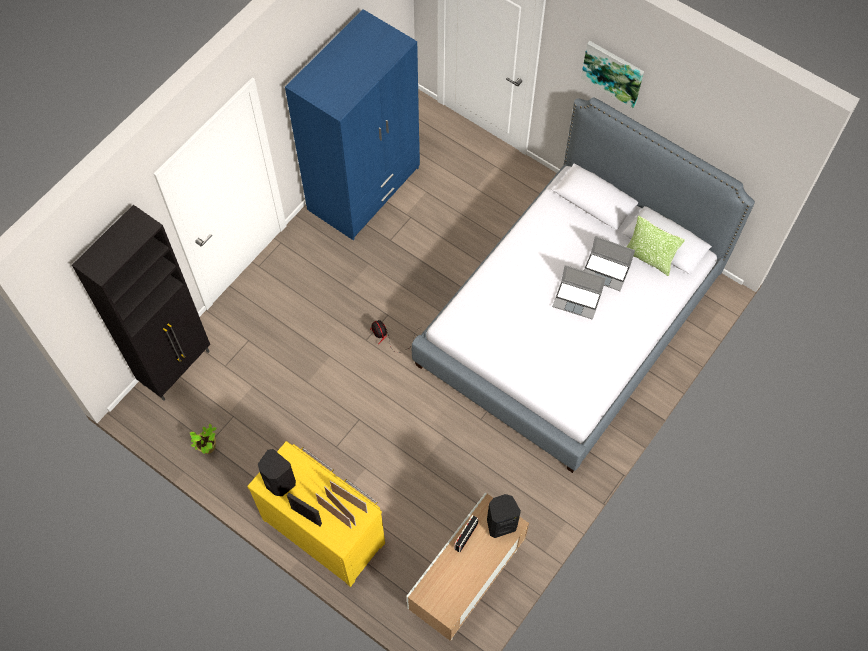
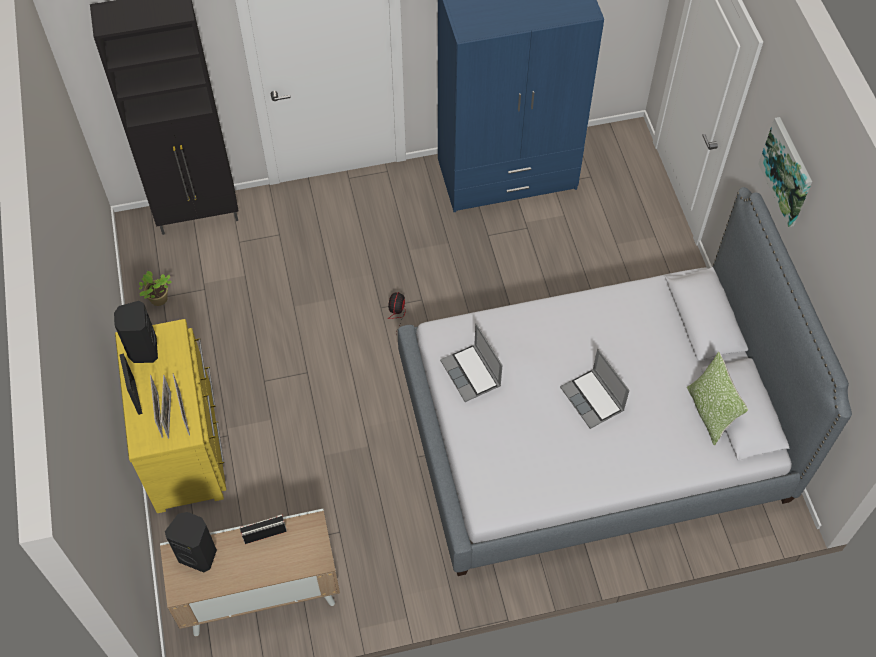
camera: 40 degrees right, 5 degrees down
(500, 523) = (308, 549): black speaker -> black speaker (198, 554)
(606, 271) = (650, 394): laptop -> laptop (471, 374)

